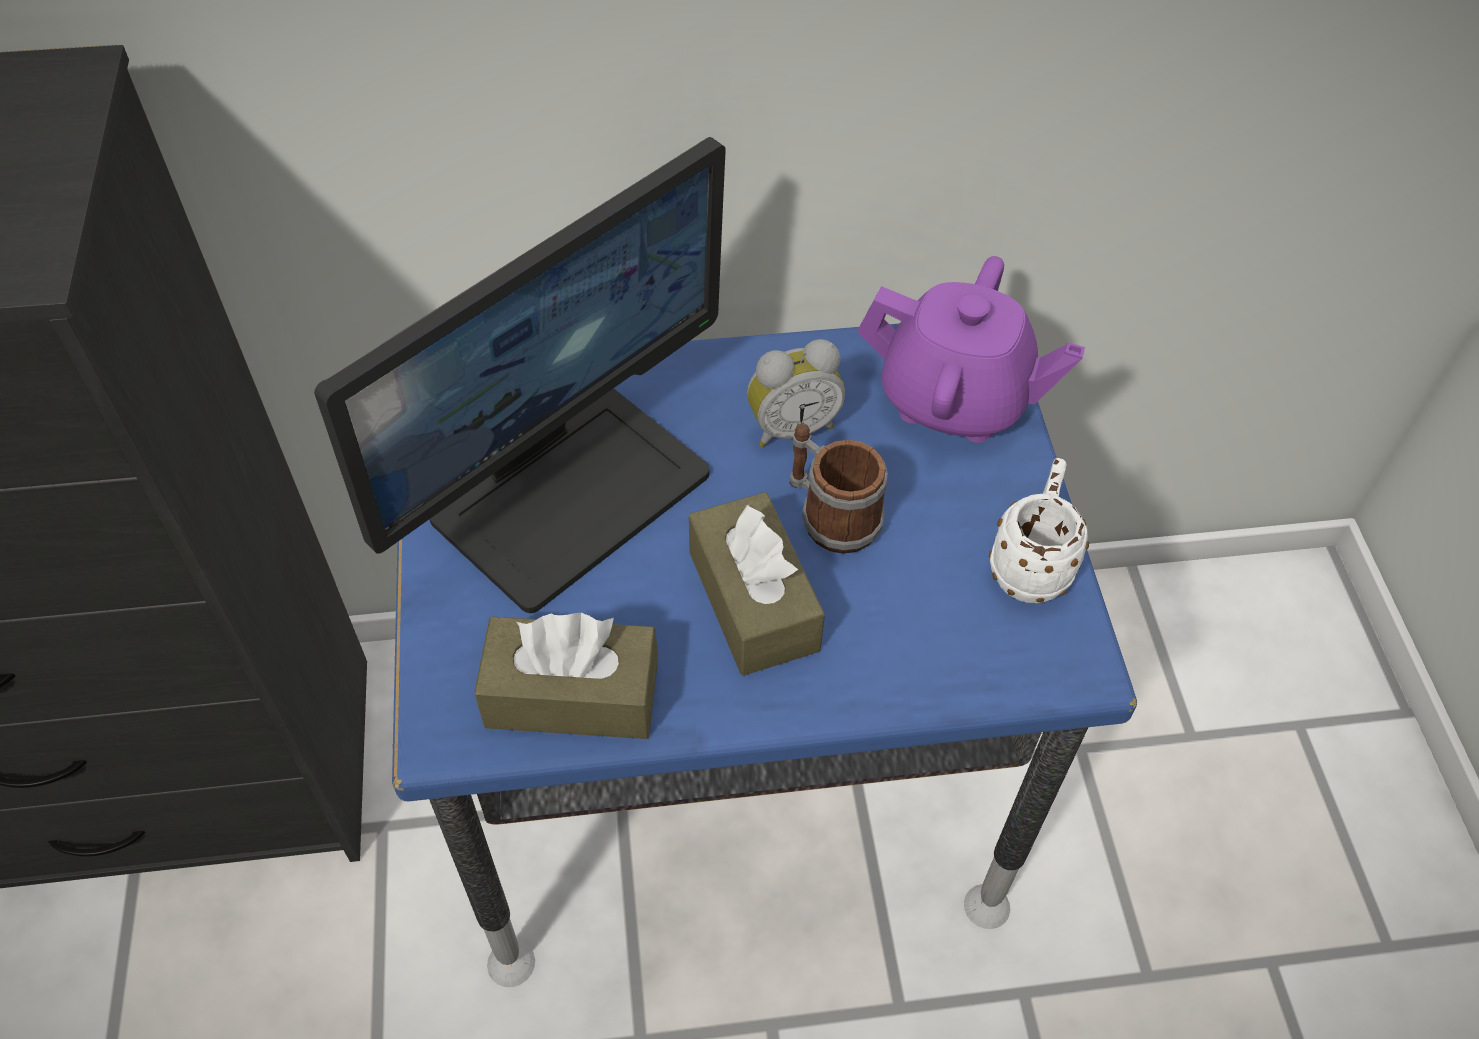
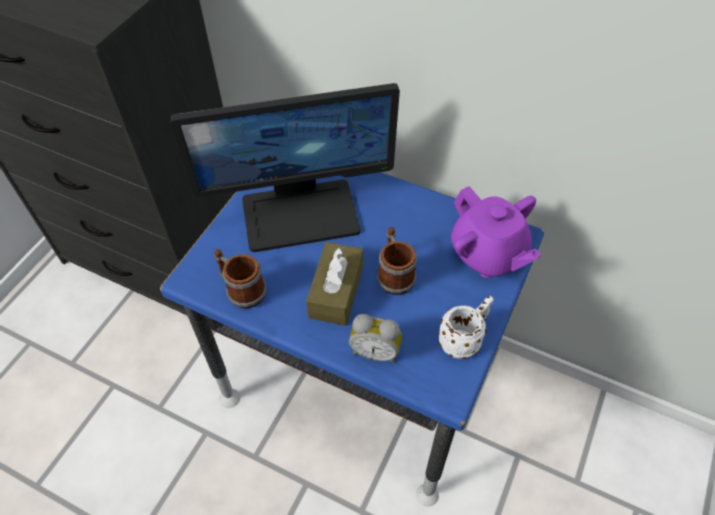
camera: 35 degrees right, 0 degrees up
(572, 695) = (241, 290): brown tissue box -> mug
(791, 426) = (407, 231): alarm clock -> alarm clock (375, 351)

